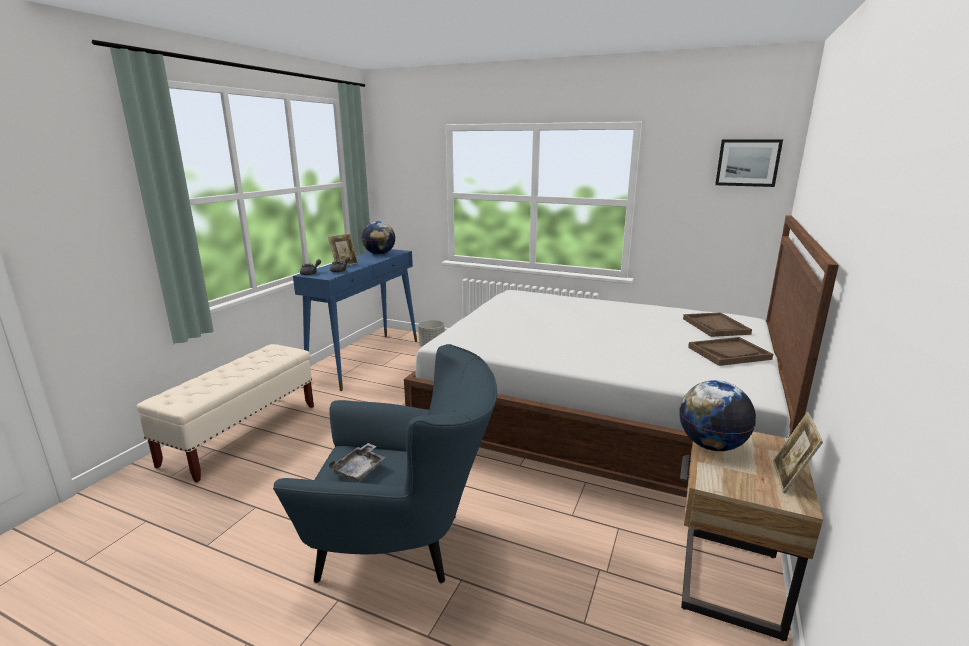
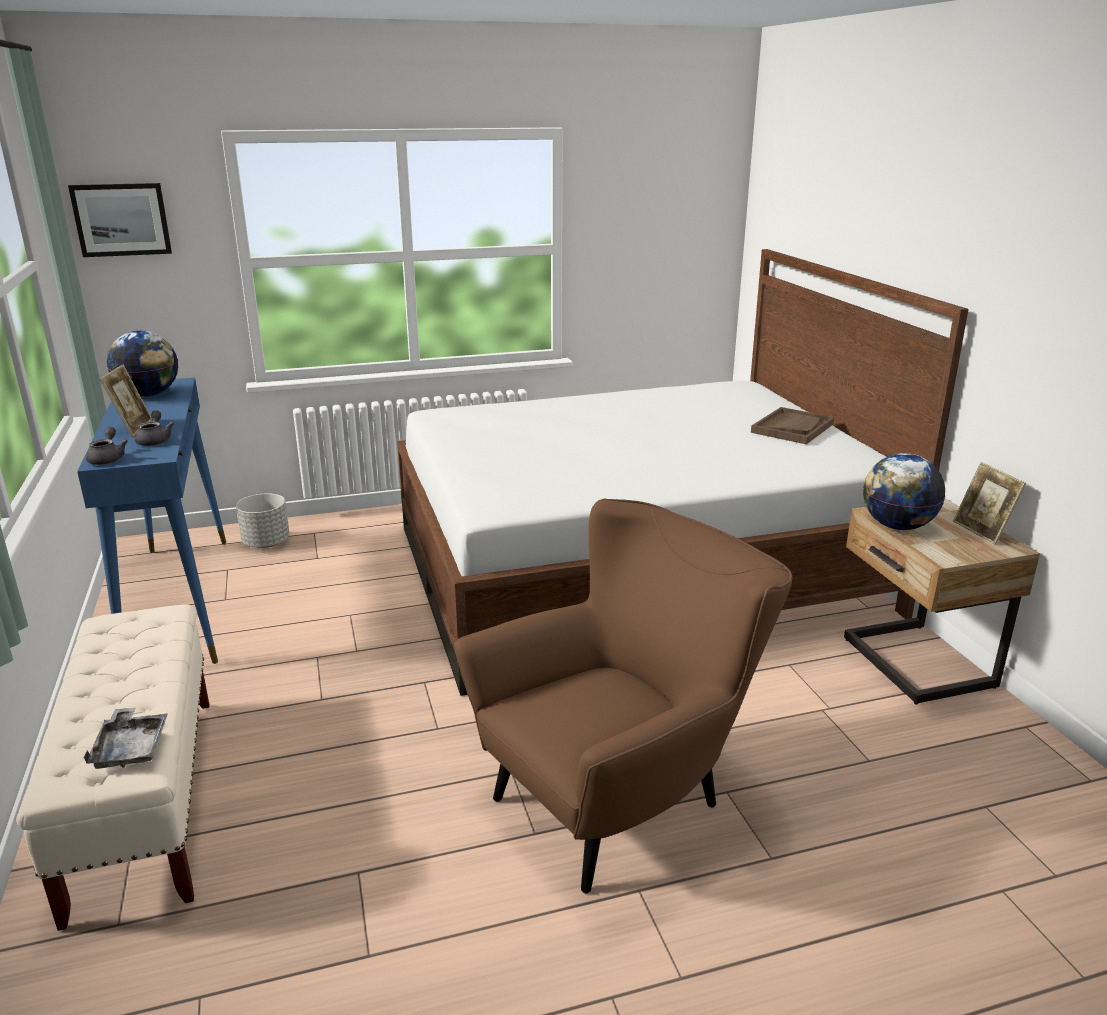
camera: 40 degrees left, 5 degrees up
(360, 469) = (585, 712): grey tray -> grey tray (131, 748)
(403, 545) = (621, 797): blue armchair -> brown armchair
(715, 326) = (733, 400): brown tray -> none
(747, 162) = (695, 183): picture -> picture (121, 219)

